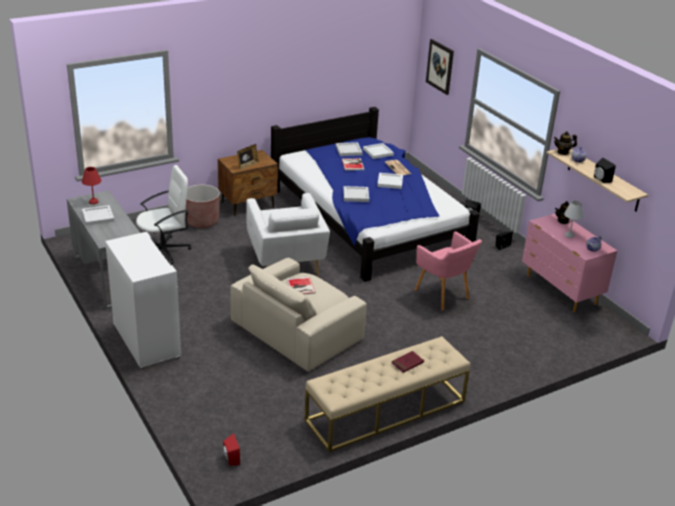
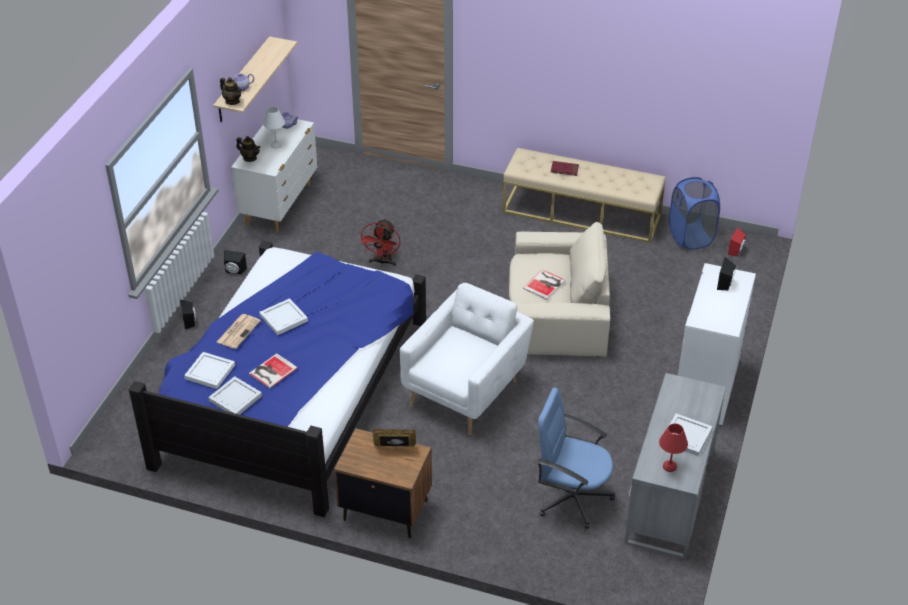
camera: 130 degrees left, 10 degrees up
(164, 251) = (571, 497): white office chair -> blue office chair
(202, 221) = (475, 518): brown planter -> none
(280, 446) = (690, 237): none -> blue laundry basket
(355, 195) = (350, 324): white tray -> none
(440, 66) = (72, 268): picture -> none
(443, 296) = (382, 262): pink armchair -> red fan
(560, 290) = (280, 204): pink dresser -> white dresser
(601, 179) = (270, 64): black speaker -> black speaker (726, 284)

